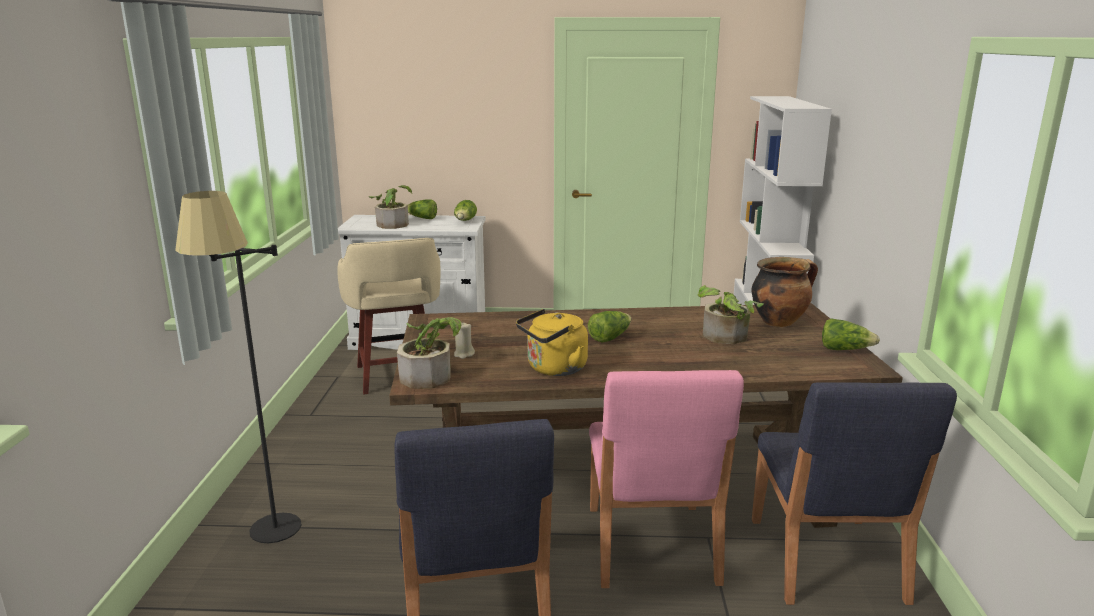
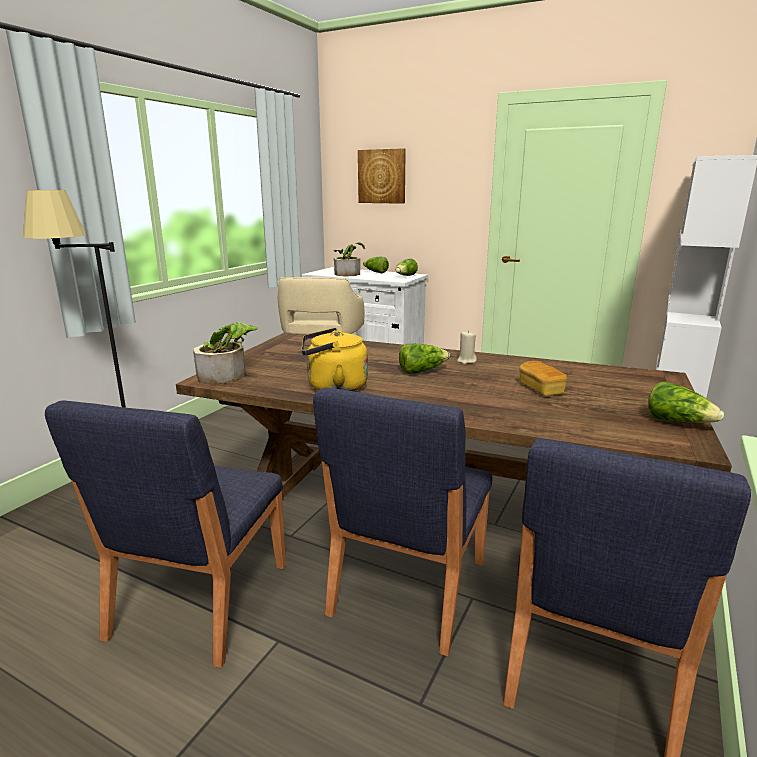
camera: 25 degrees right, 0 degrees up
(418, 104) = (382, 176): none -> picture
(463, 354) = (277, 364): beige candle -> beige candle (466, 361)
(651, 545) = (407, 588): pink chair -> blue chair
(725, 338) = (541, 389): potted plant -> bread
(779, 322) = (623, 384): cooking pot -> none

